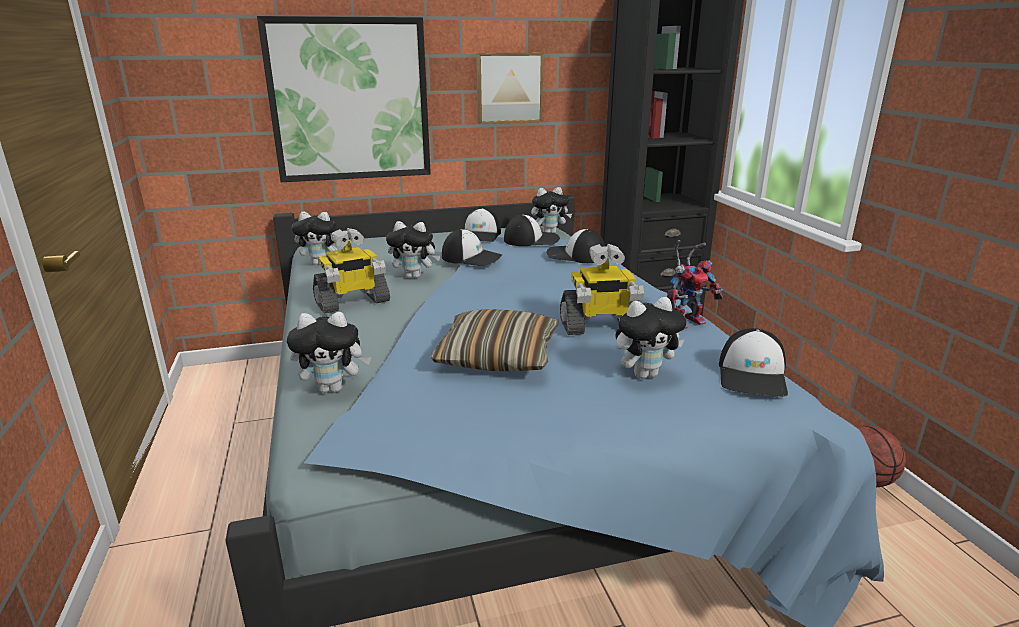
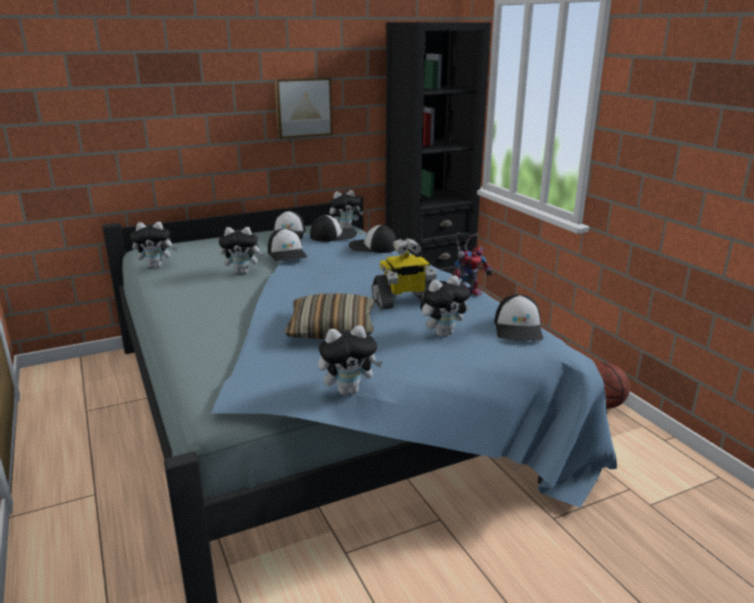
camera: 10 degrees left, 0 degrees up
(333, 388) = (209, 362): plush toy -> plush toy (349, 390)
(350, 100) = (167, 122): picture -> none
(352, 302) = (198, 297): toy robot -> none
(472, 258) = (287, 254): cap -> cap turned 60 degrees clockwise

